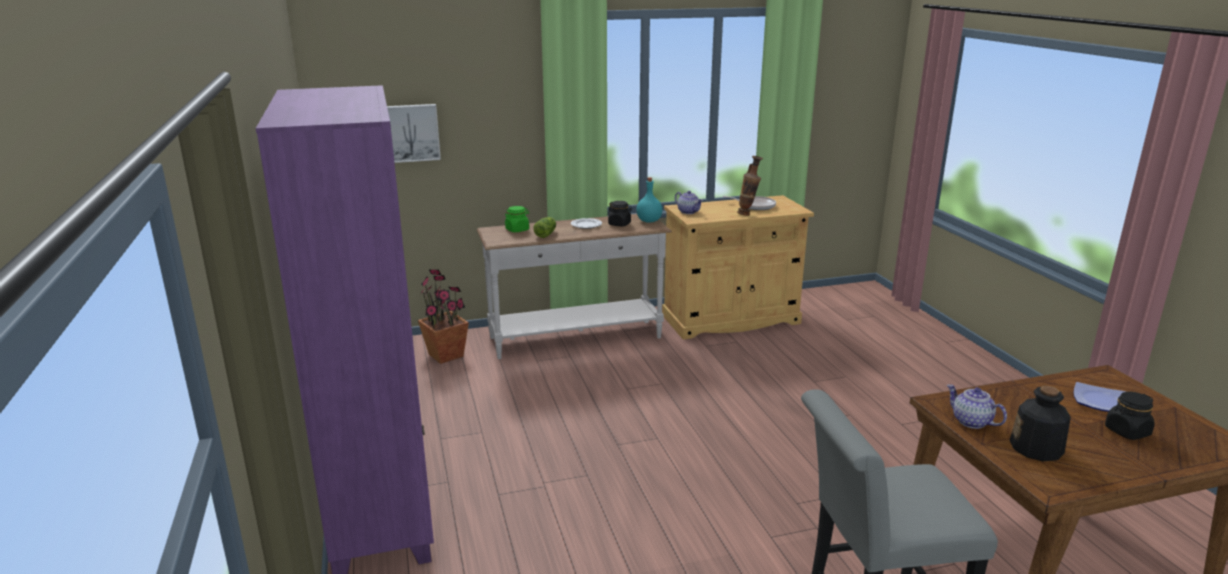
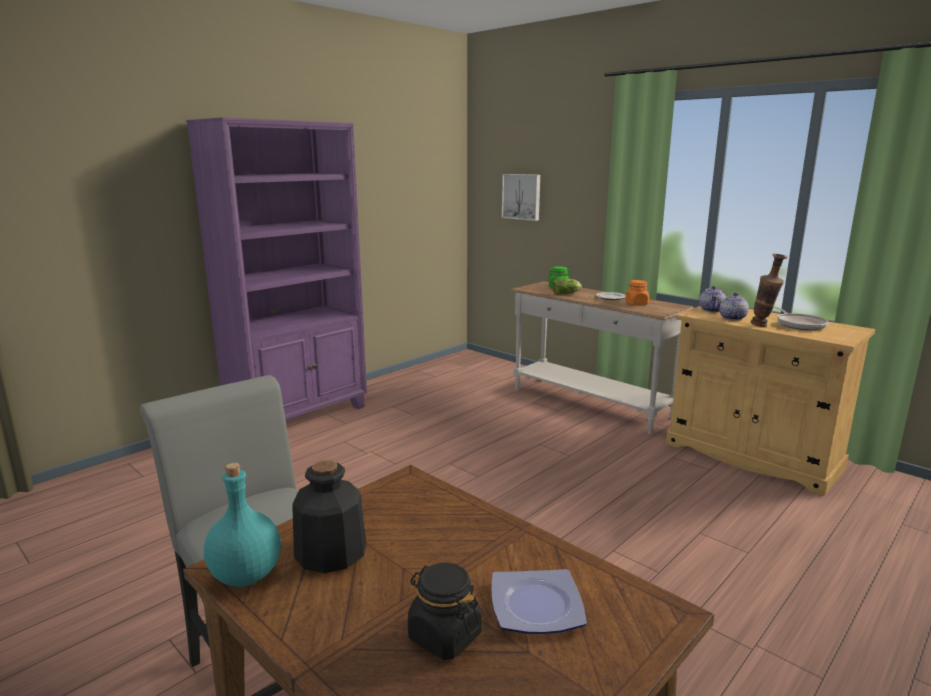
camera: 60 degrees right, 5 degrees down
(446, 355) = (496, 376): potted plant -> none
(619, 224) = (636, 304): black jar -> orange jar
(648, 221) = (666, 308): turquoise bottle -> turquoise bottle (245, 575)
(971, 421) = (374, 503): teapot -> teapot (732, 318)

